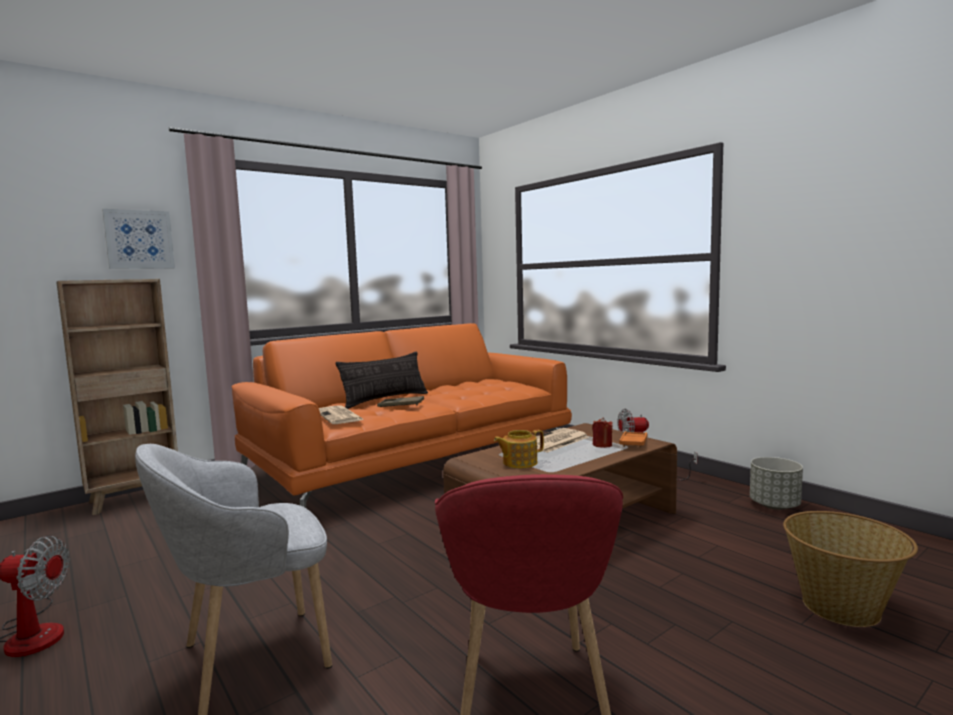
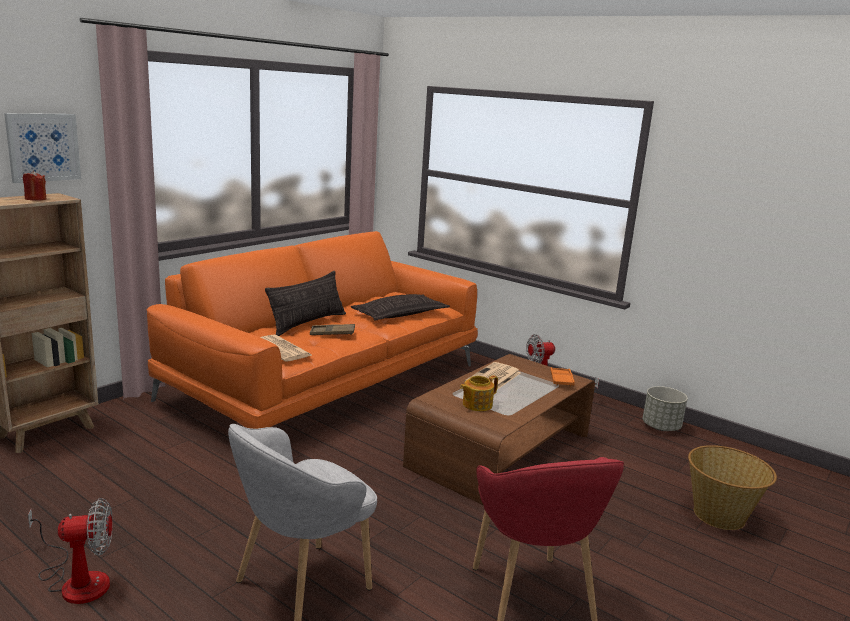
camera: 15 degrees left, 10 degrees up
(482, 392) = (400, 314): none -> pillow
(602, 445) = (536, 383): red candle -> red candle (35, 199)

